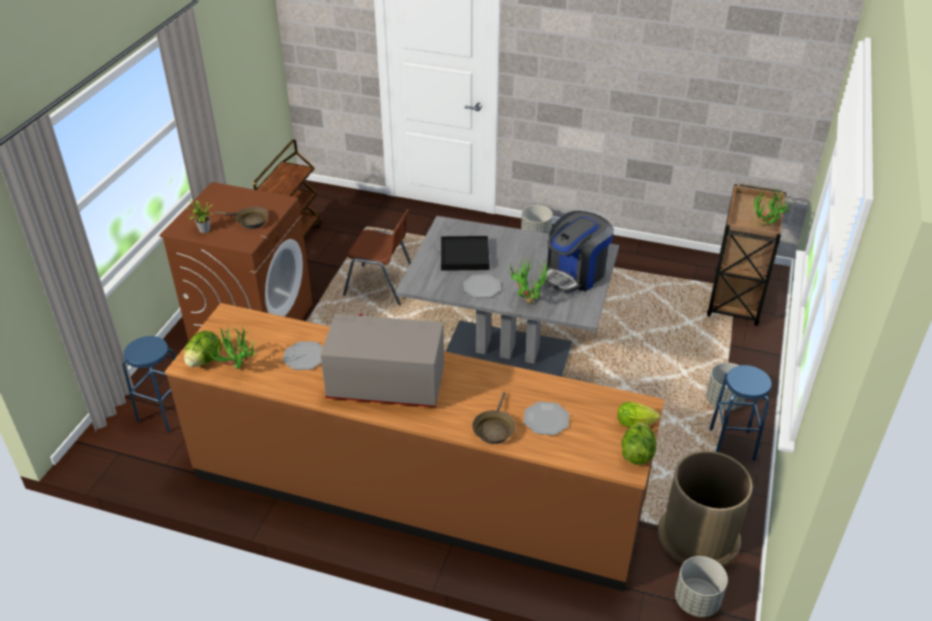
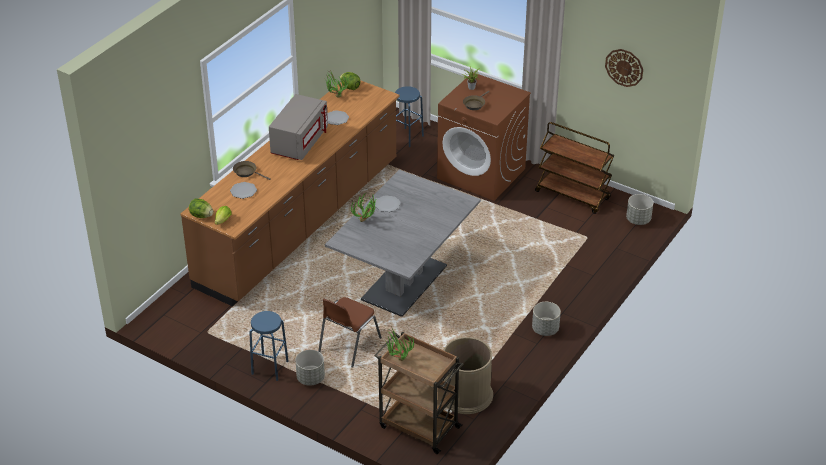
camera: 105 degrees right, 0 degrees up
(237, 57) = (624, 67): none -> wall clock
(381, 286) = (504, 235): brown chair -> brown chair (348, 345)
(464, 256) = (425, 203): black tray -> none
(575, 274) = (384, 248): coffee machine -> none
(696, 601) = (169, 313): grey planter -> grey planter (638, 220)
(699, 535) = (209, 328): brown trash can -> brown trash can (466, 394)

